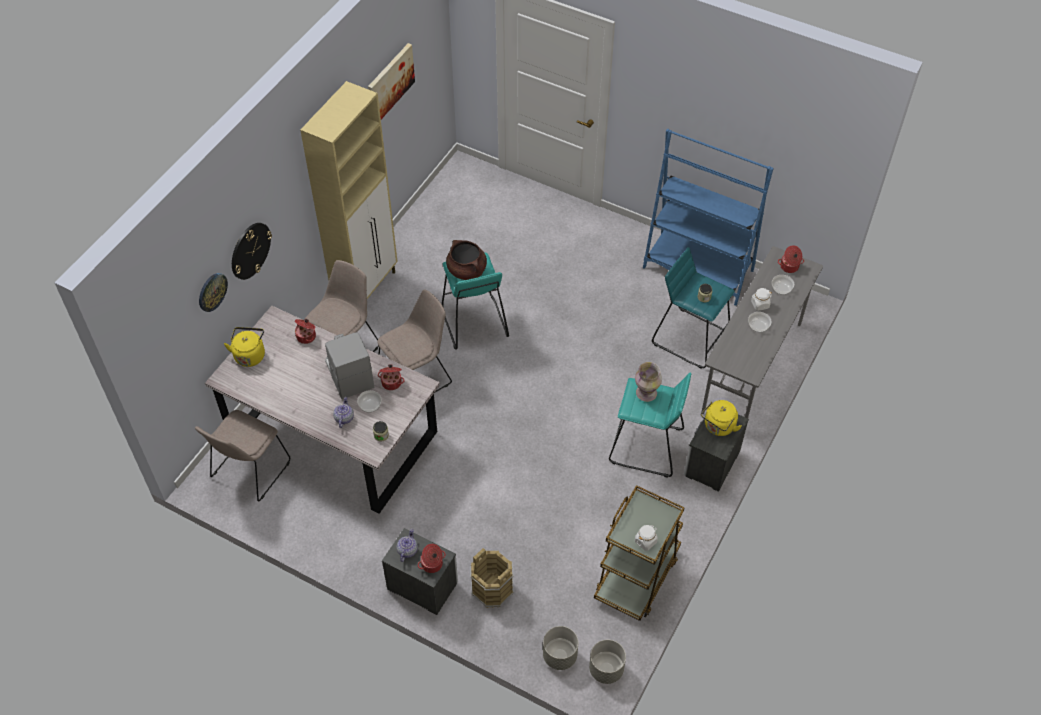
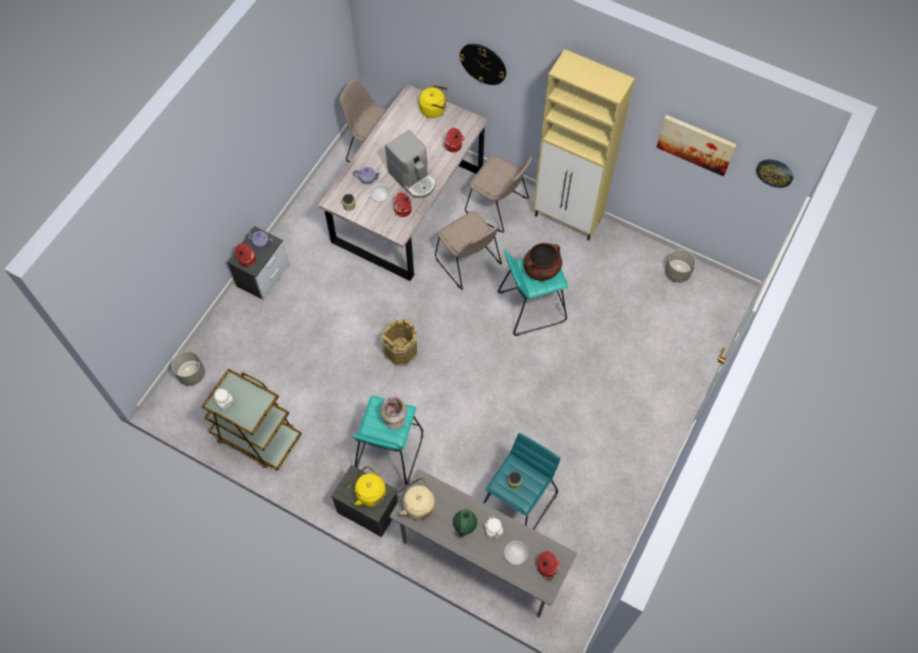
camera: 90 degrees right, 10 degrees up
(212, 291) = (436, 43): wall clock -> wall clock (775, 172)
(348, 373) = (413, 179): coffee machine -> coffee machine turned 75 degrees clockwise
(492, 588) = (256, 325): brown bucket -> brown bucket (401, 351)
(606, 669) = (176, 408): grey planter -> grey planter (677, 273)
(698, 269) = (611, 517): blue bookcase -> none
(743, 363) = (417, 504): none -> beige kettle
(758, 326) = (464, 525): bowl -> green teapot

